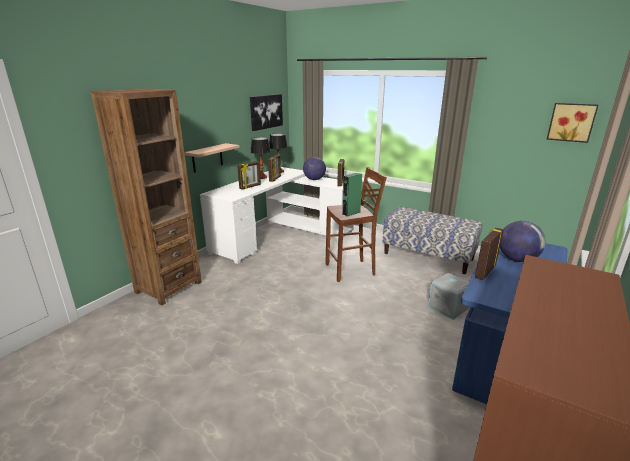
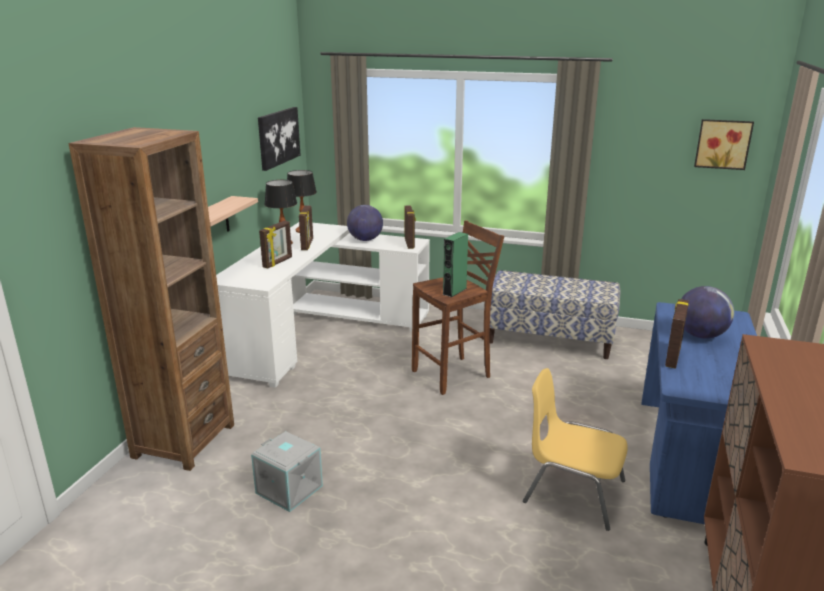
camera: 15 degrees left, 0 degrees up
(398, 362) = (572, 491): none -> yellow chair
(449, 307) = (605, 408): grey storage box -> grey storage box (290, 489)

